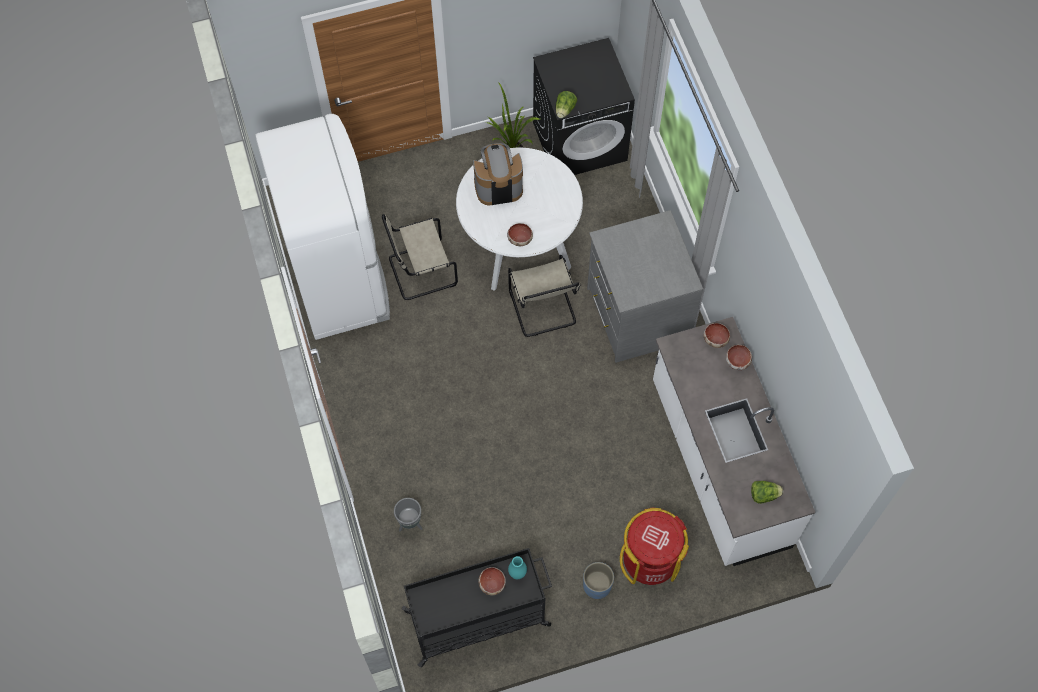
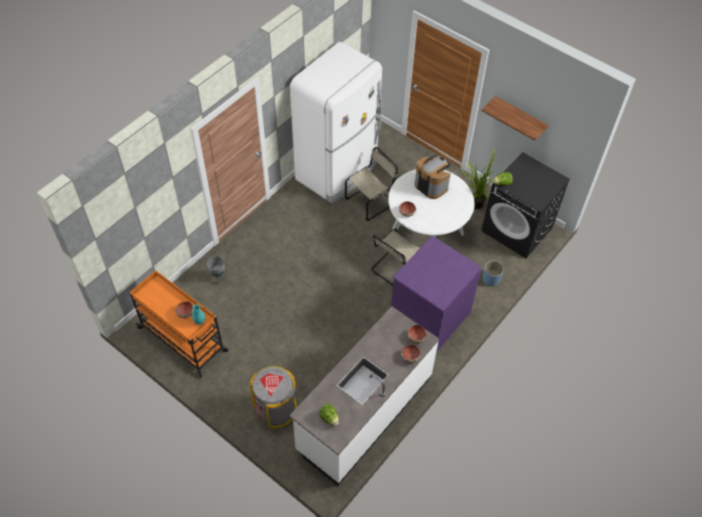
camera: 55 degrees right, 10 degrees down
(420, 271) = (371, 201): beige chair -> beige chair turned 105 degrees clockwise
(479, 618) = (183, 340): black cart -> orange cart
(512, 24) = (519, 117): none -> shelf
(597, 585) = (241, 388): blue planter -> blue planter (491, 279)
(636, 315) = (429, 317): grey dresser -> purple dresser
(650, 559) = (276, 408): red trash can -> grey trash can

